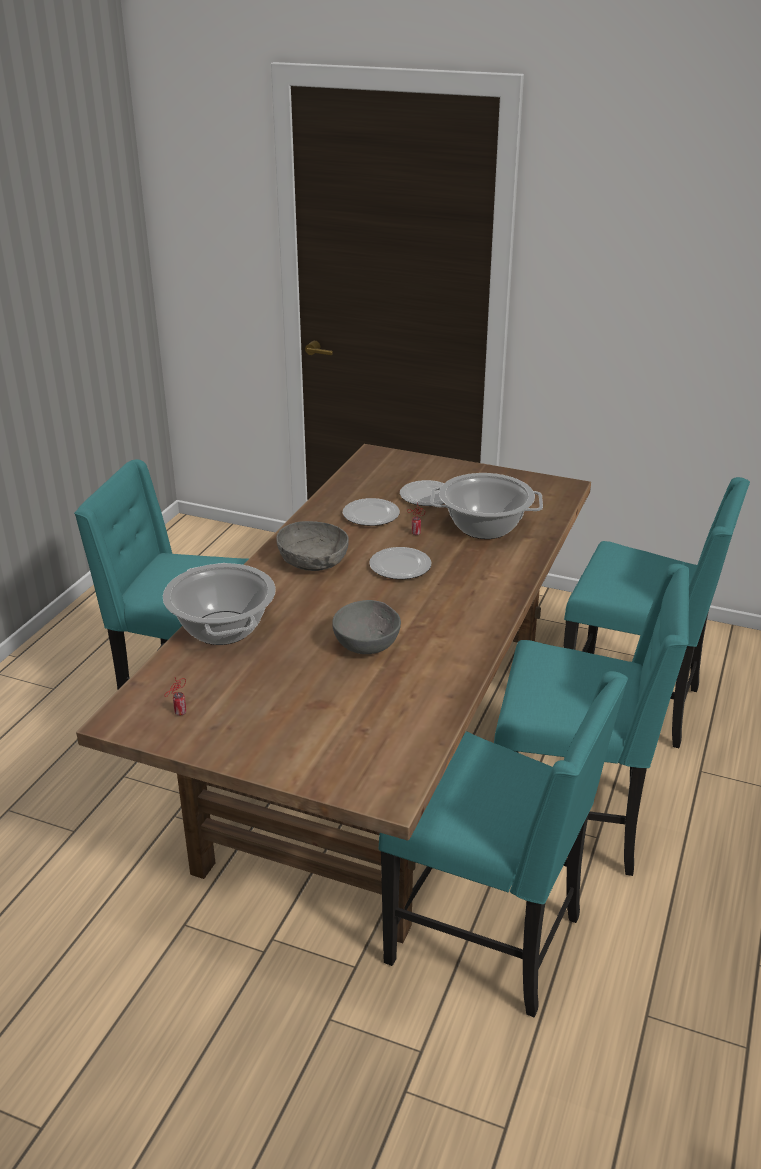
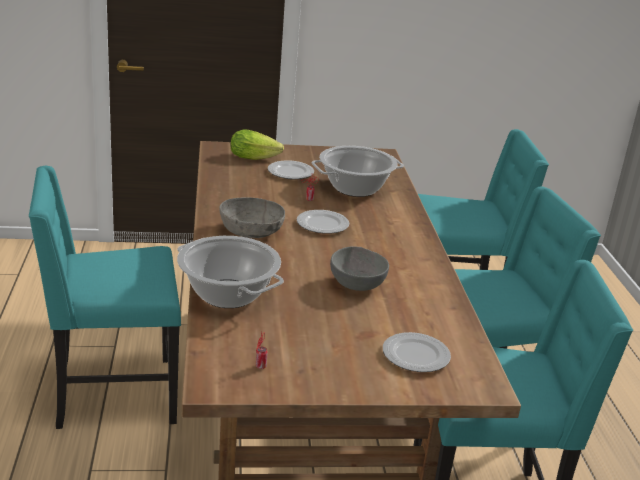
camera: 30 degrees left, 5 degrees down
(371, 515) = (261, 191): plate -> plate (415, 355)
(406, 472) = (256, 158): none -> lettuce

